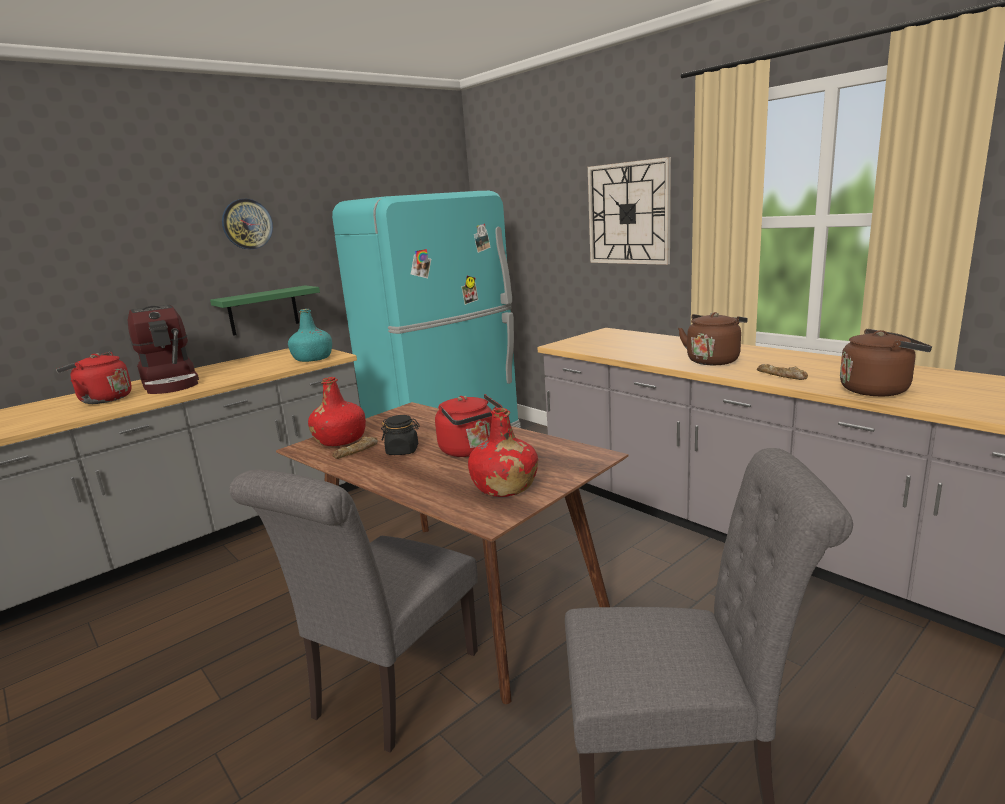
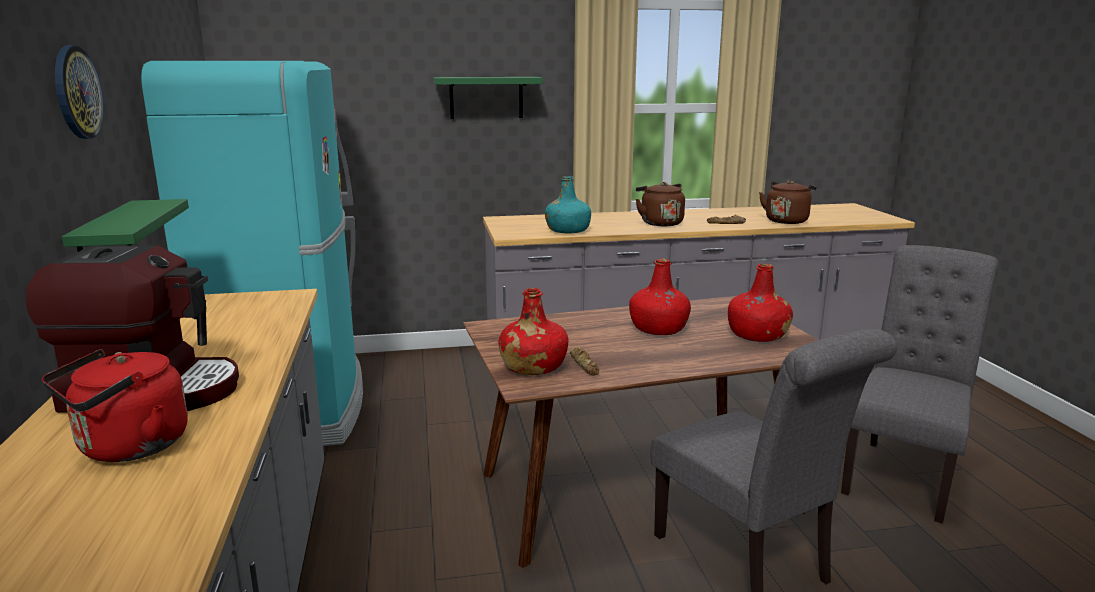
camera: 60 degrees left, 0 degrees up
(313, 359) = (272, 305): turquoise bottle -> turquoise bottle (568, 230)
(403, 451) = (617, 349): black jar -> none
(470, 450) = (659, 329): red kettle -> red bottle
(628, 213) = (486, 97): wall clock -> green shelf

